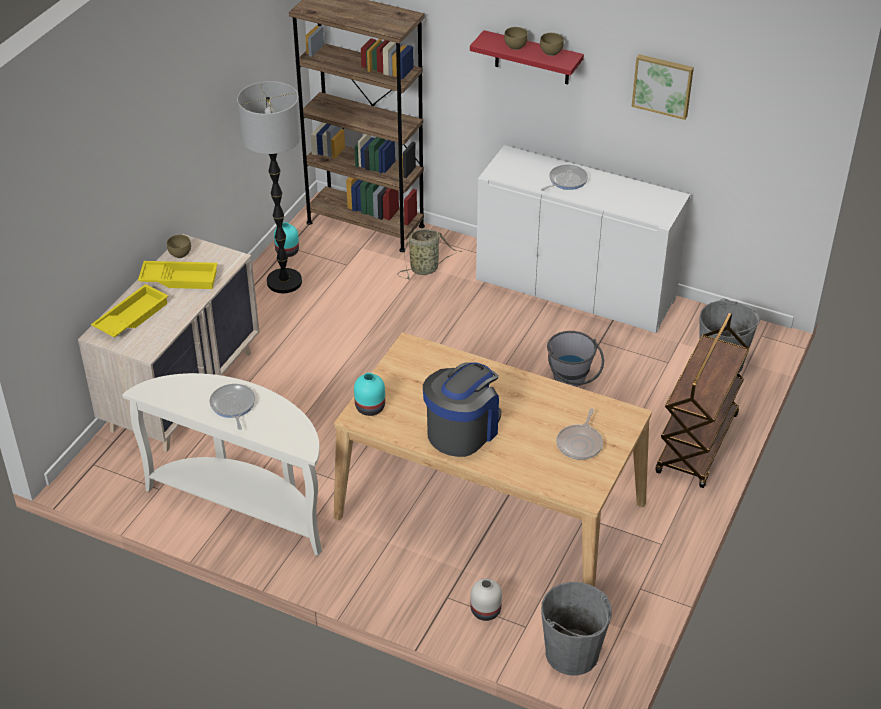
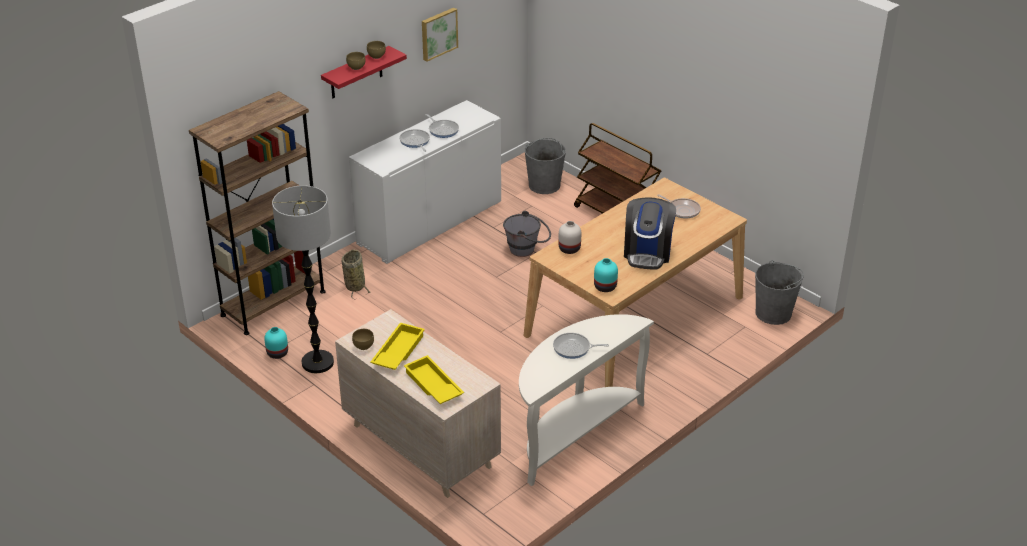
camera: 70 degrees left, 5 degrees down
(462, 430) = (647, 252): coffee machine -> coffee machine turned 135 degrees counterclockwise
(486, 611) = (725, 339): white vase -> white vase (569, 248)
(606, 194) = (443, 130): none -> frying pan

